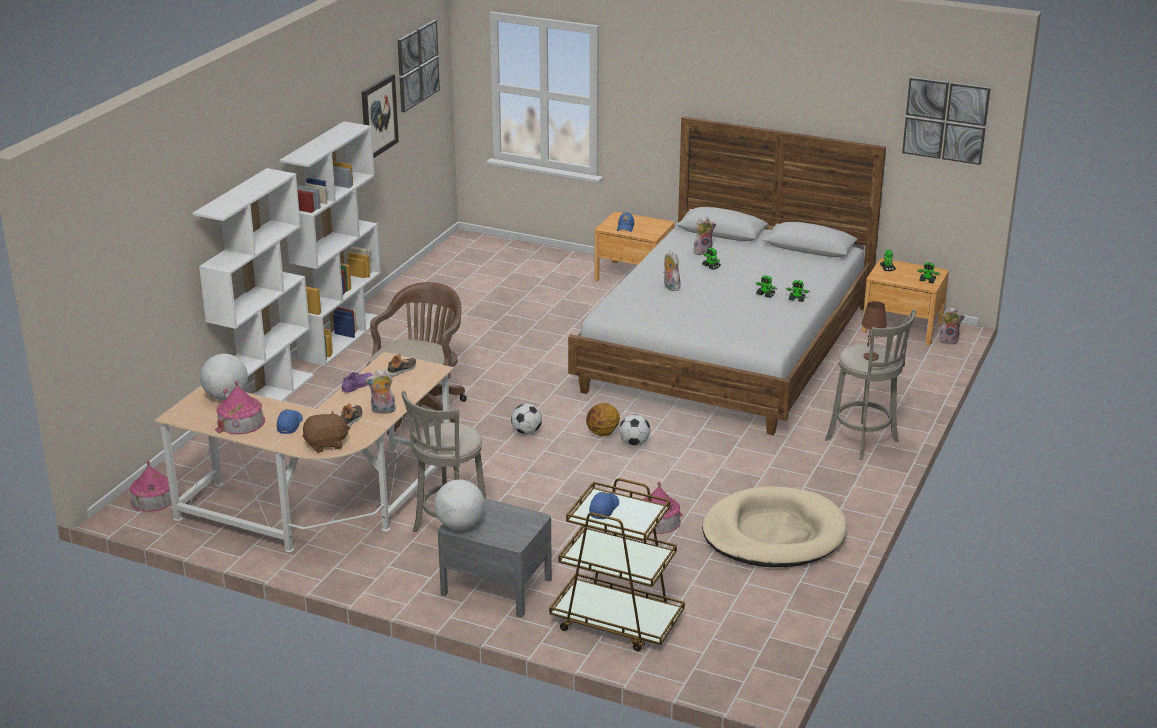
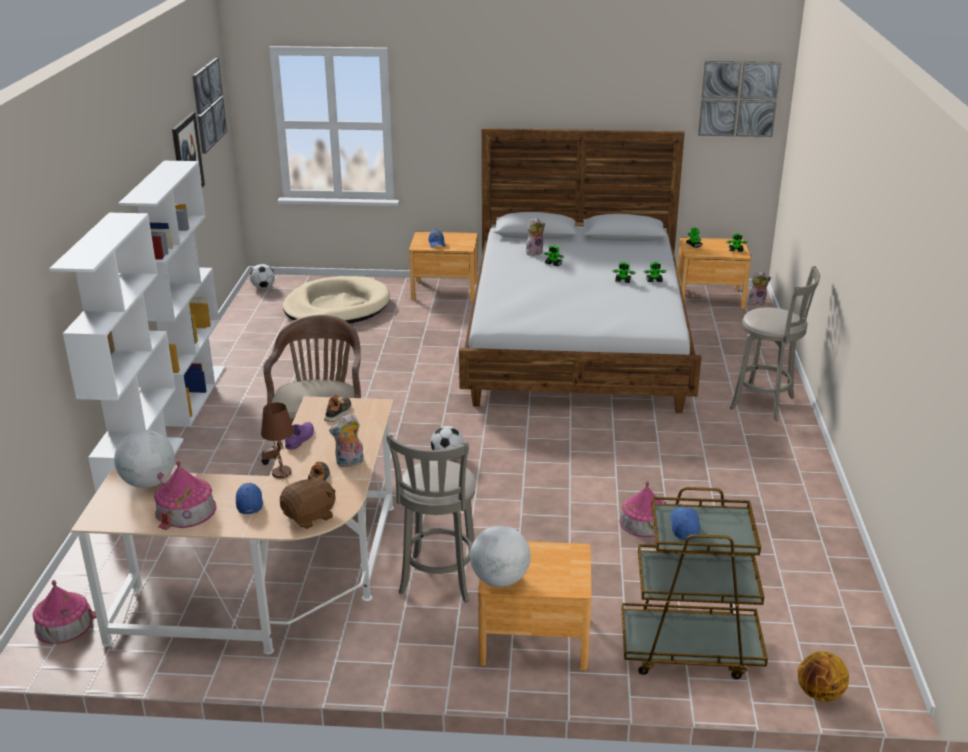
camera: 20 degrees left, 0 degrees up
(496, 586) = (534, 638): grey nightstand -> brown nightstand
(602, 433) = (523, 443): basketball -> basketball (819, 694)
(634, 443) = (561, 446): football -> football (263, 287)
(670, 287) = (532, 287): plush toy -> none
(773, 534) = (762, 511): beige dog bed -> beige dog bed (337, 307)
(870, 357) = (777, 319): brown table lamp -> brown table lamp (281, 473)

